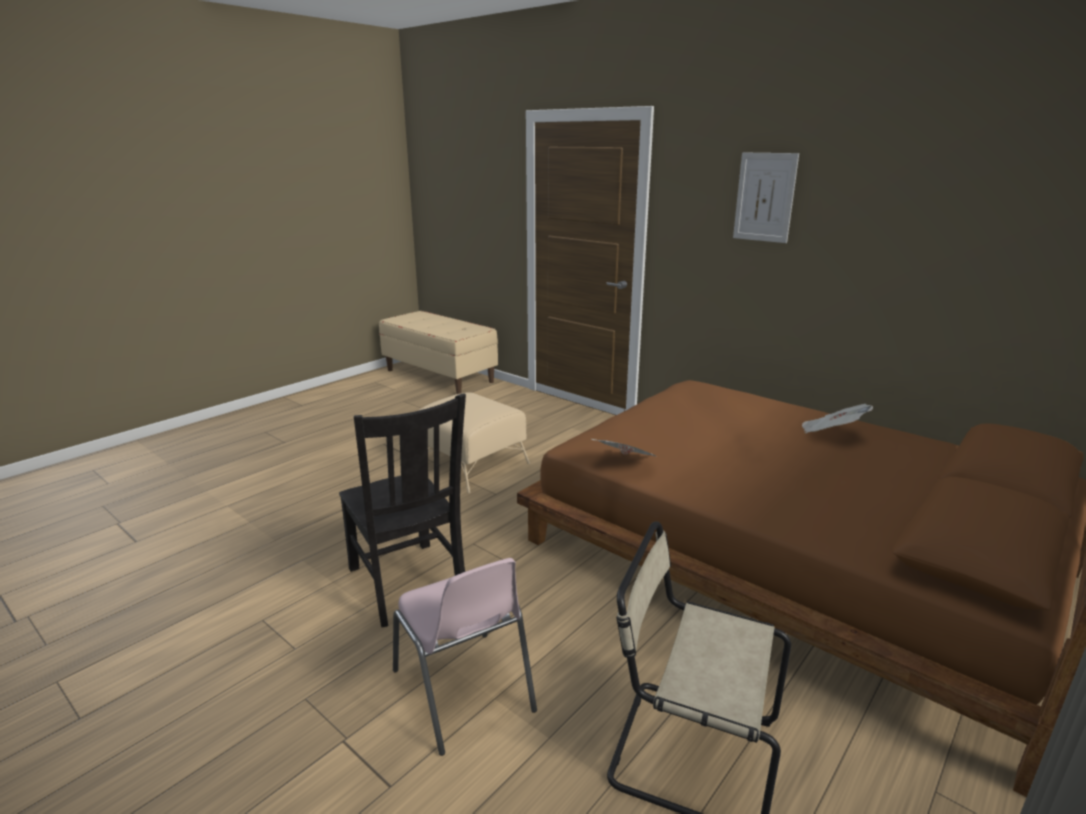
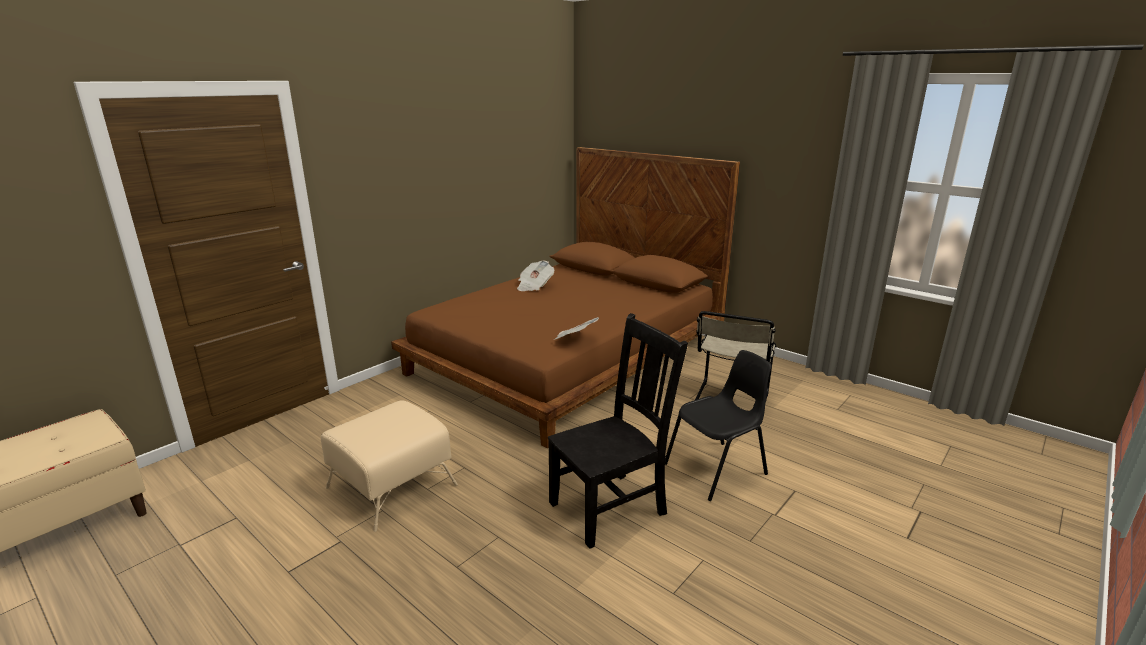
camera: 90 degrees left, 0 degrees up
(464, 691) = (717, 469): pink chair -> black chair
(764, 197) = (406, 154): picture -> none

